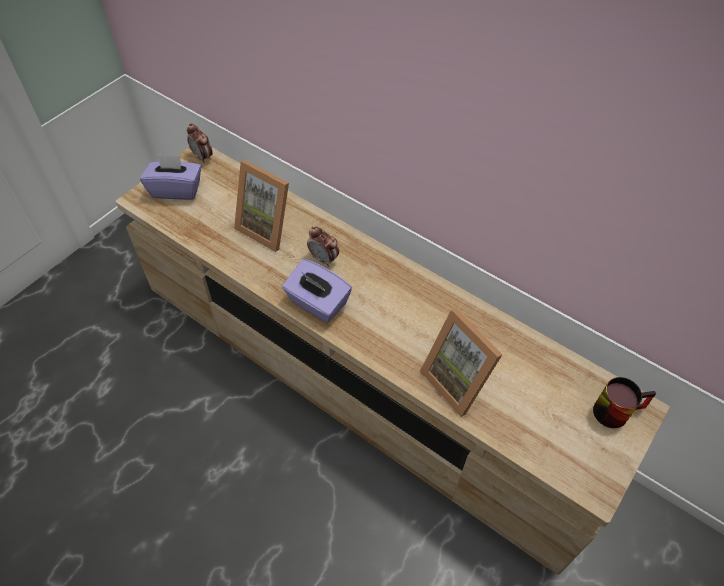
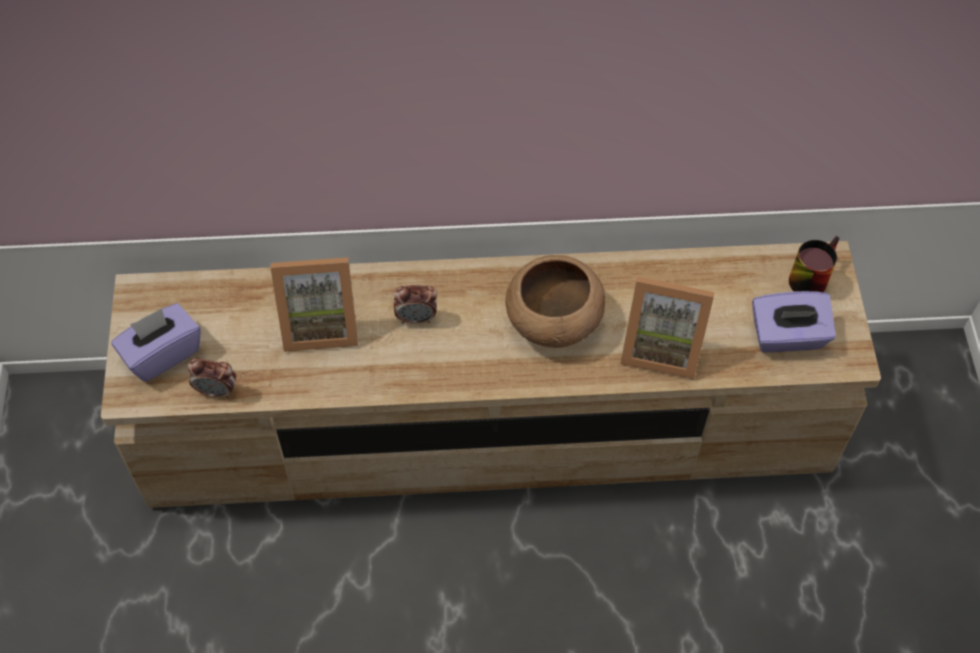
camera: 40 degrees left, 5 degrees up
(202, 157) = (148, 293): alarm clock -> alarm clock (217, 391)
(317, 303) = (458, 369): purple tissue box -> purple tissue box (787, 336)
(403, 315) = (552, 320): none -> brown bowl

